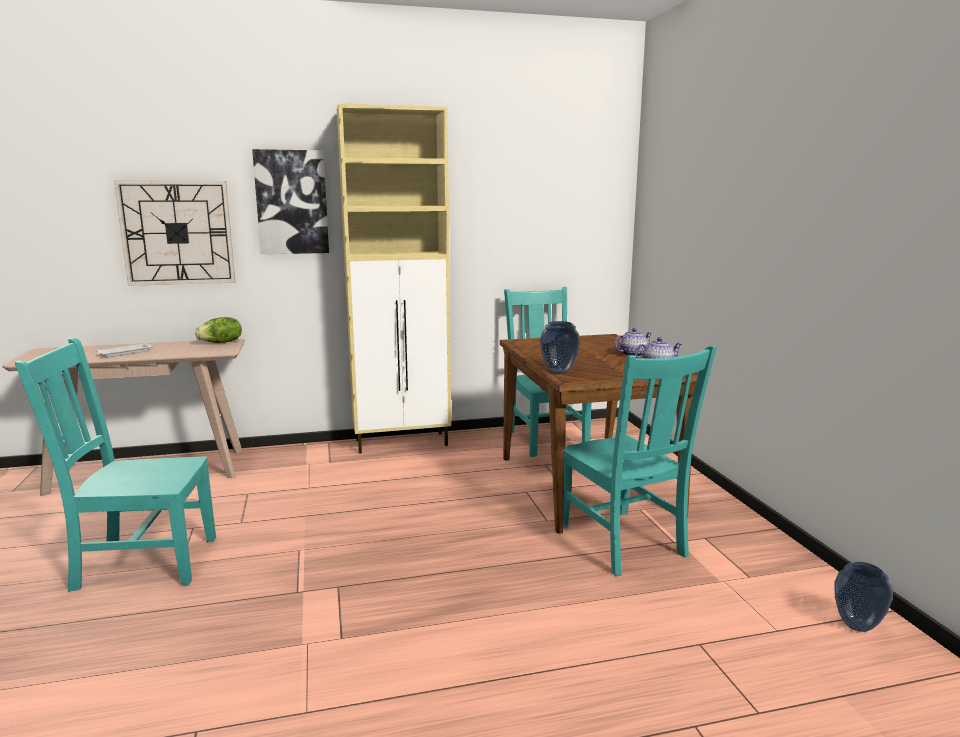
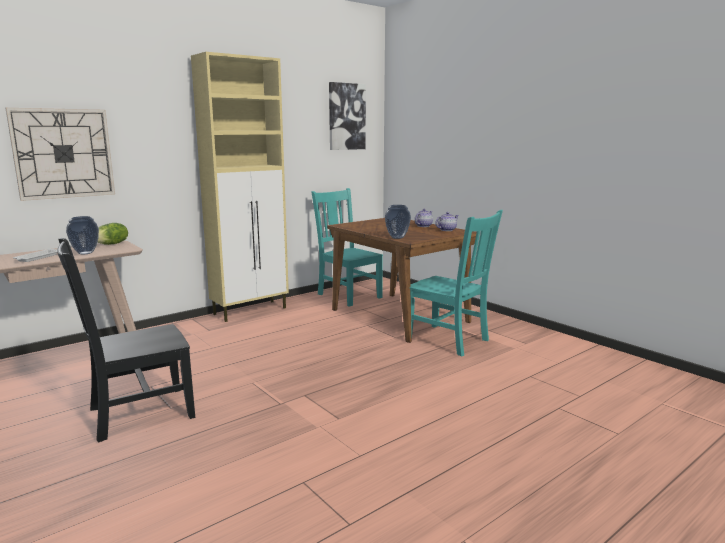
camera: 25 degrees left, 0 degrees up
(142, 563) = (137, 414): turquoise chair -> black chair
(292, 202) = (158, 128): picture -> picture (346, 116)
(858, 625) = (590, 353): vase -> vase (86, 253)

